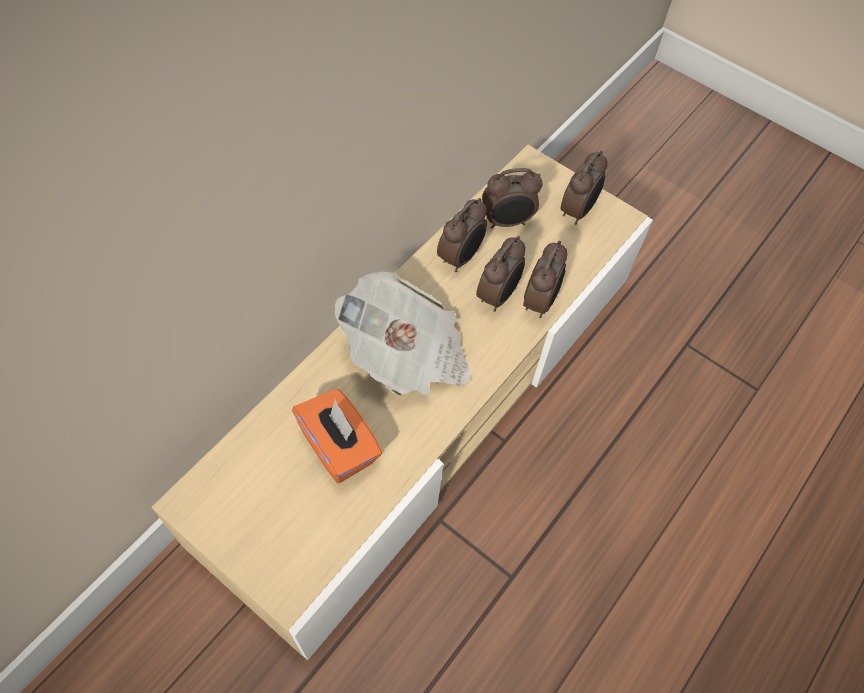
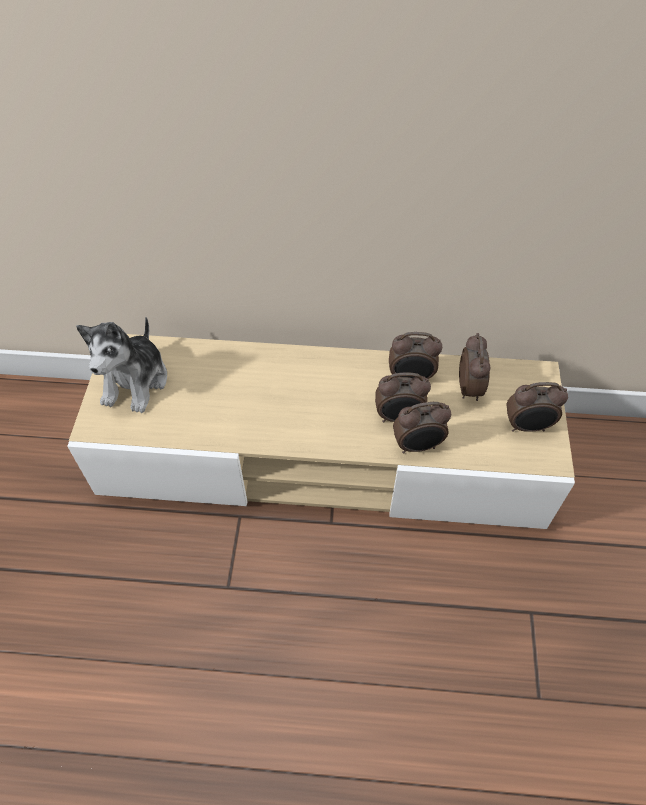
camera: 60 degrees right, 5 degrees down
(259, 511) = (136, 381): none -> plush toy
(339, 446) = (207, 395): orange tissue box -> none
(407, 355) = (303, 392): newspaper -> none
(507, 222) = (470, 388): alarm clock -> alarm clock turned 135 degrees counterclockwise

